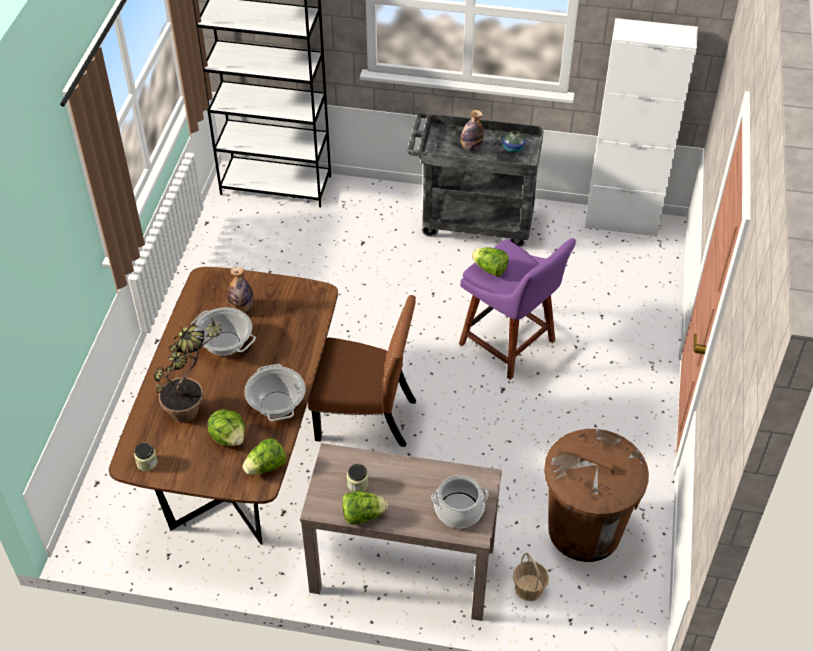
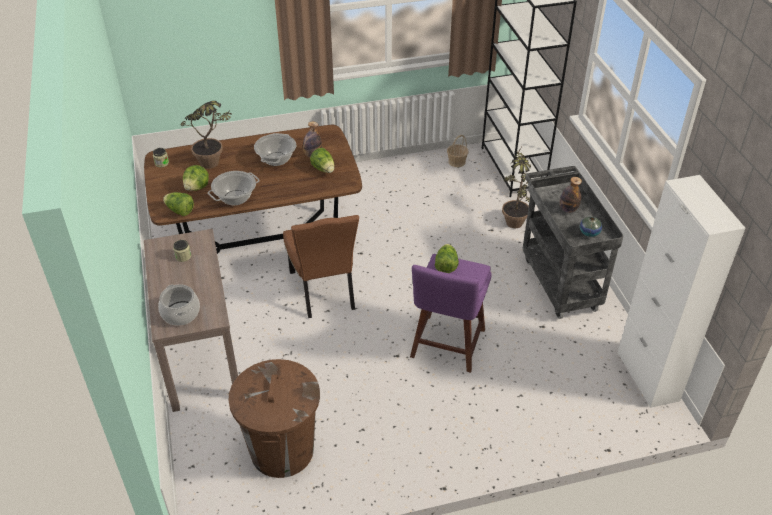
camera: 65 degrees right, 5 degrees down
(357, 218) = (514, 218): none -> potted plant
(363, 515) = (157, 267): lettuce -> lettuce (324, 169)
(529, 588) = (212, 431): basket -> basket (456, 162)

